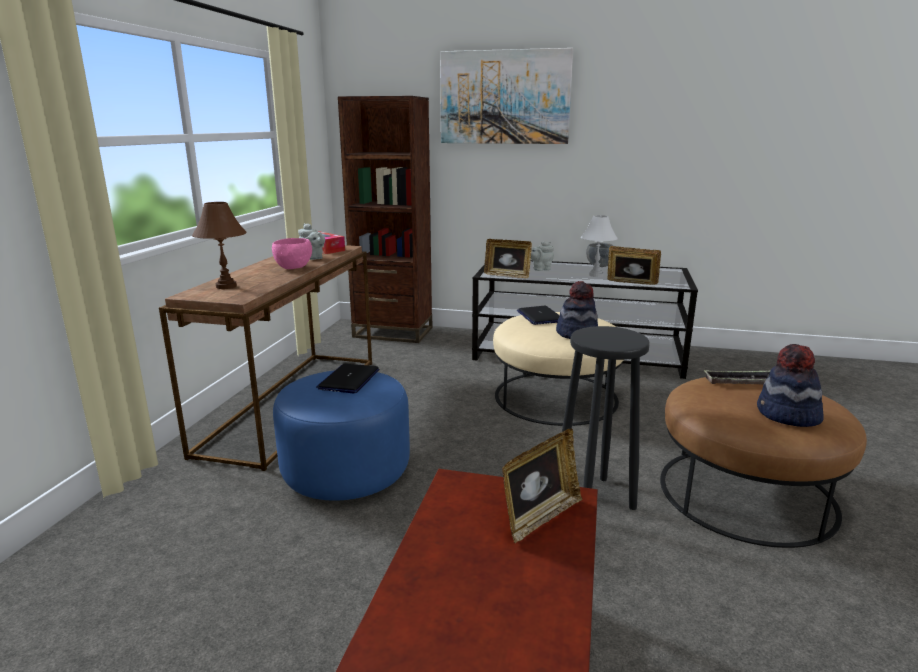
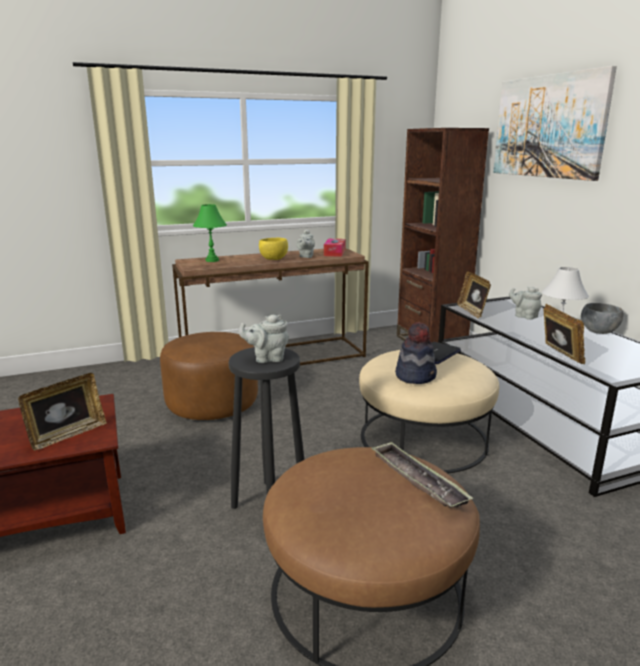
camera: 55 degrees right, 0 degrees up
(226, 286) = (212, 260): brown table lamp -> green table lamp
(294, 268) = (274, 259): pink bowl -> yellow bowl
(346, 471) = (212, 403): blue ottoman -> brown ottoman
(349, 379) = (220, 340): laptop -> none
(540, 517) = (67, 435): picture frame -> picture frame turned 60 degrees counterclockwise
(613, 336) = (267, 358): none -> grey teapot
(787, 416) = (341, 508): hat -> none

